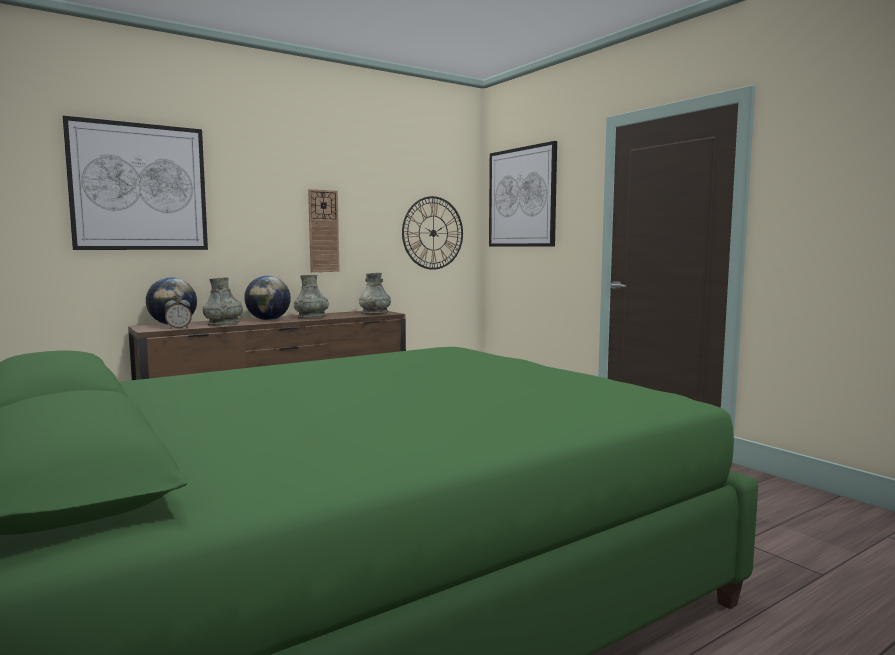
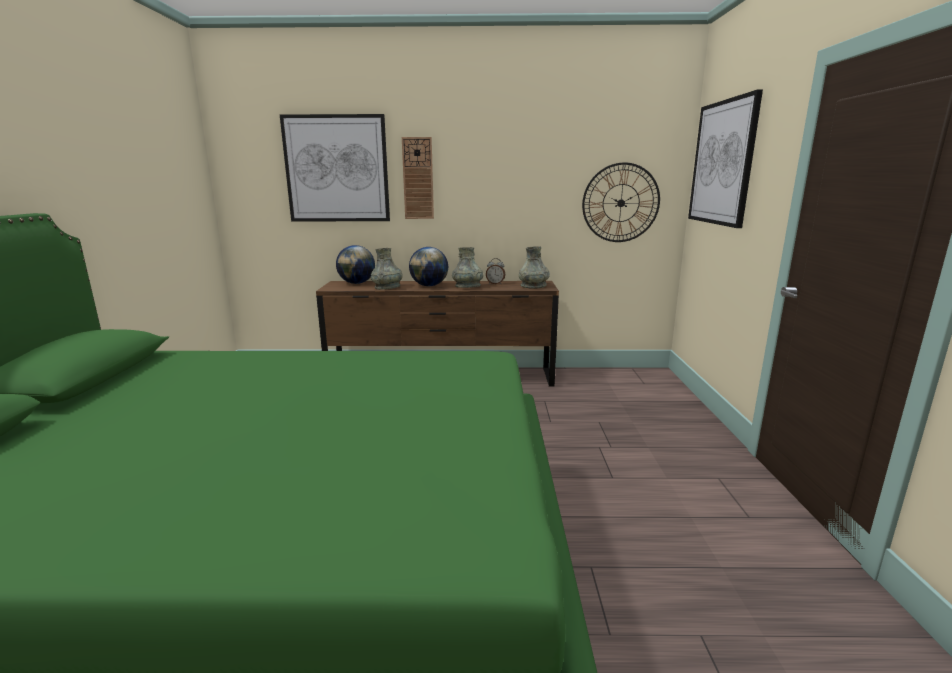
camera: 35 degrees right, 10 degrees up
(179, 328) = (349, 289): alarm clock -> alarm clock (495, 283)
(323, 231) = (496, 203): wall clock -> wall clock (418, 178)

